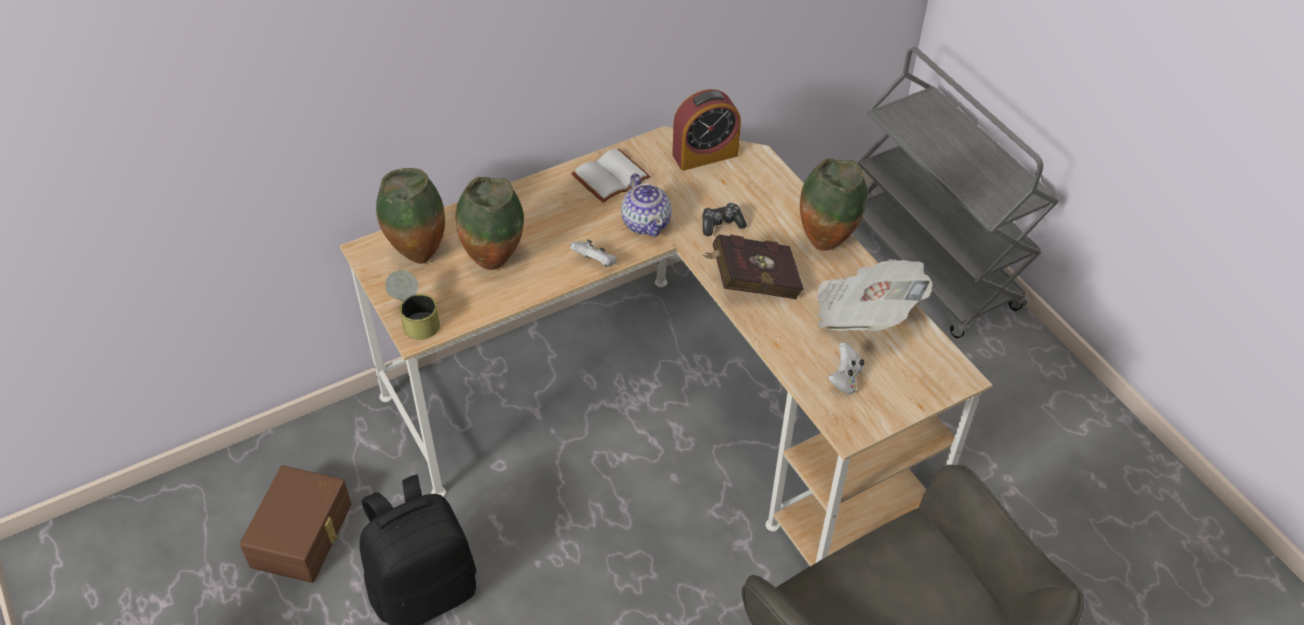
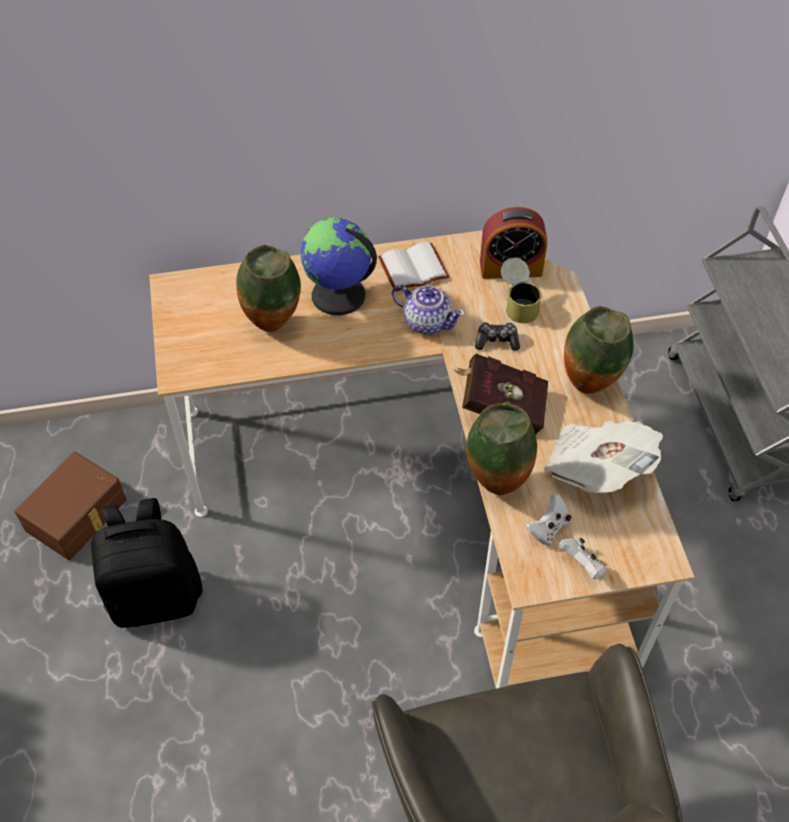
camera: 20 degrees right, 5 degrees up
(415, 318) = (183, 360): can -> can (518, 303)
(417, 256) = (210, 302): vase -> vase (495, 485)
(547, 219) = (338, 295): none -> globe
(595, 262) = (363, 348): white game controller -> white game controller (582, 565)
(646, 222) = (427, 321): teapot -> teapot turned 60 degrees counterclockwise

